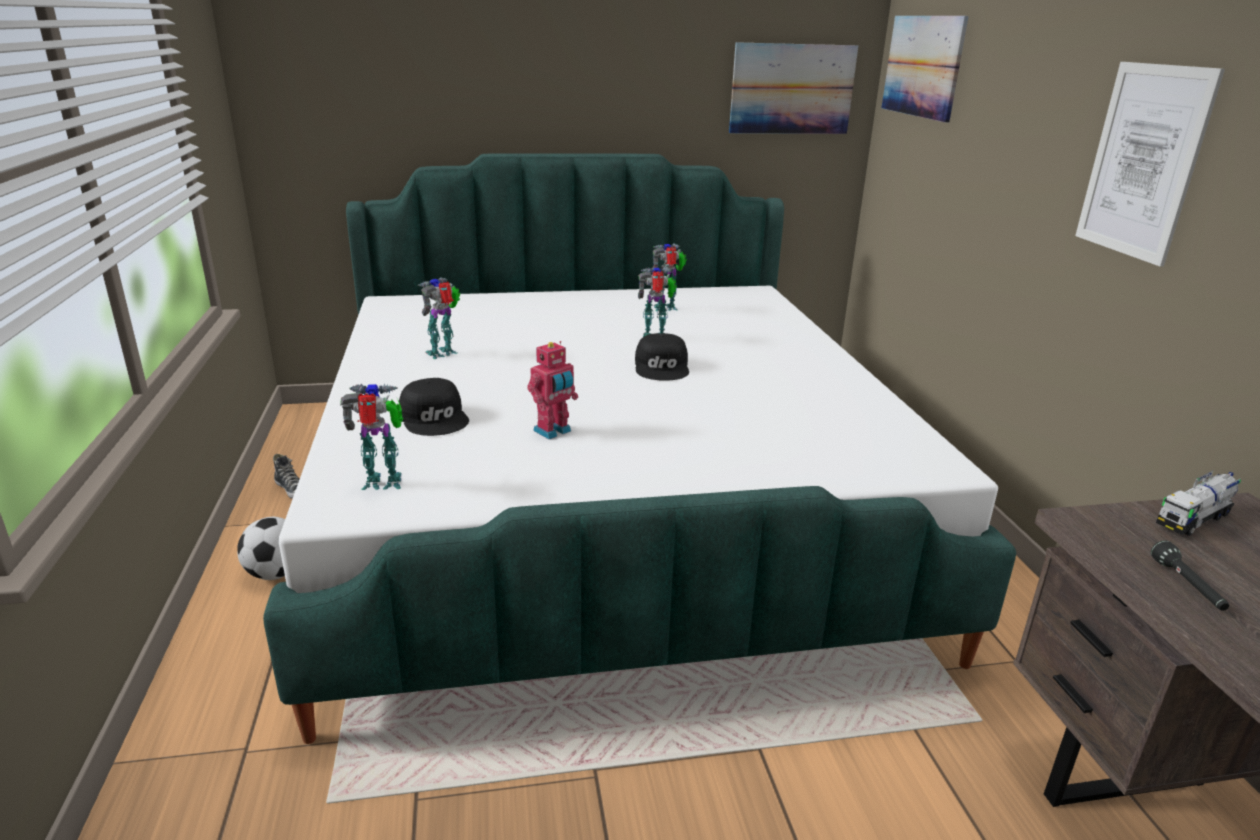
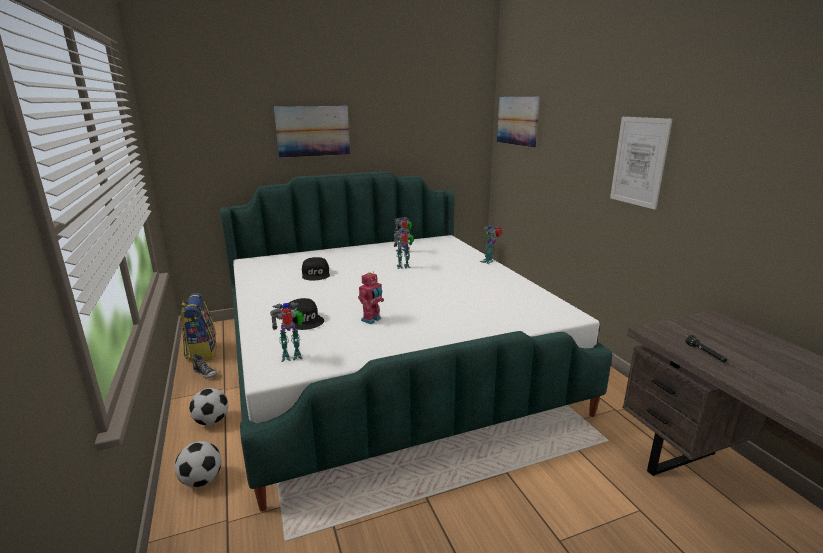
camera: 10 degrees left, 5 degrees down
(229, 672) = (202, 480): none -> football
(298, 452) = (201, 352): none -> backpack
(443, 353) = (293, 286): toy robot -> toy robot (489, 261)
(662, 367) = (414, 281): black cap -> black cap (316, 274)
(792, 89) = (451, 134): picture -> picture (313, 131)
(1193, 519) = (696, 324): toy truck -> none

